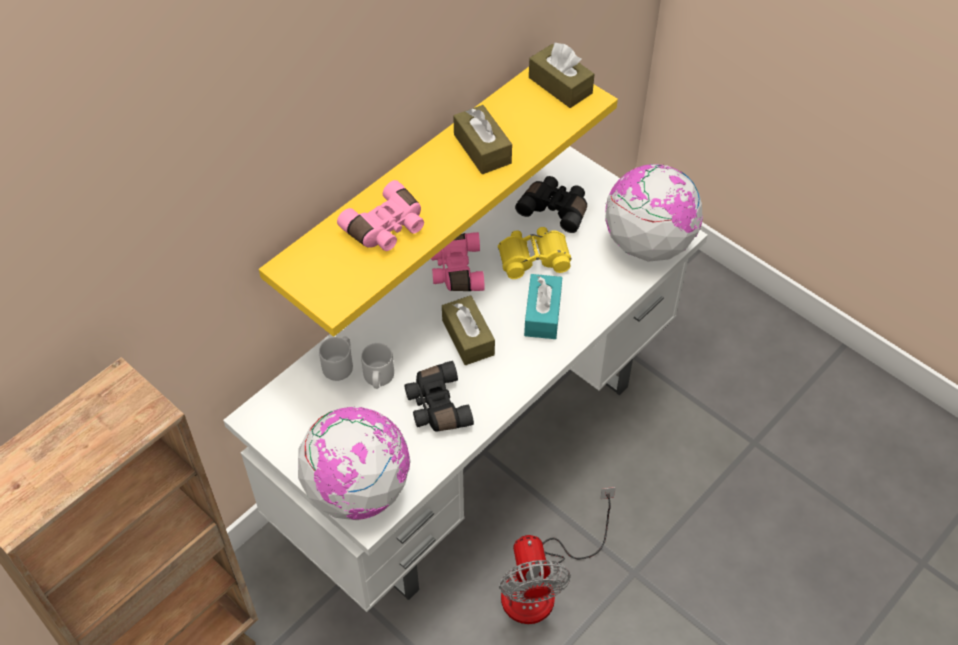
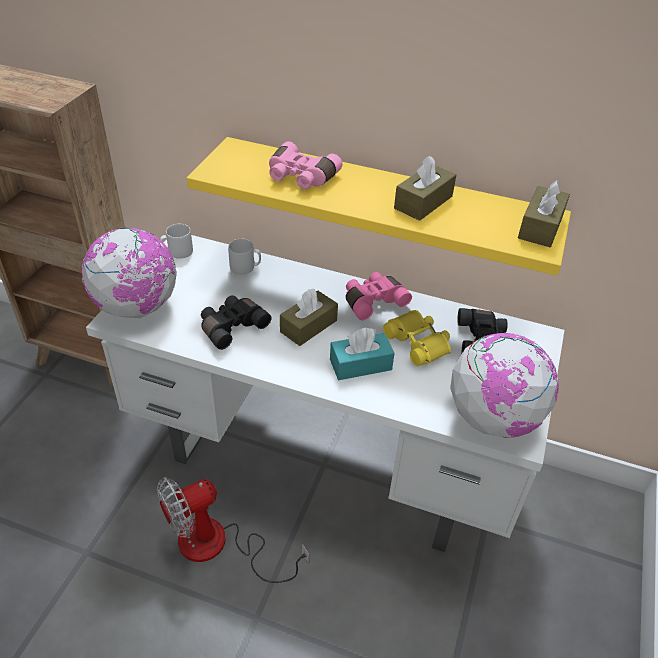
camera: 65 degrees right, 10 degrees down
(378, 378) = (243, 289): grey mug -> grey mug (177, 252)

